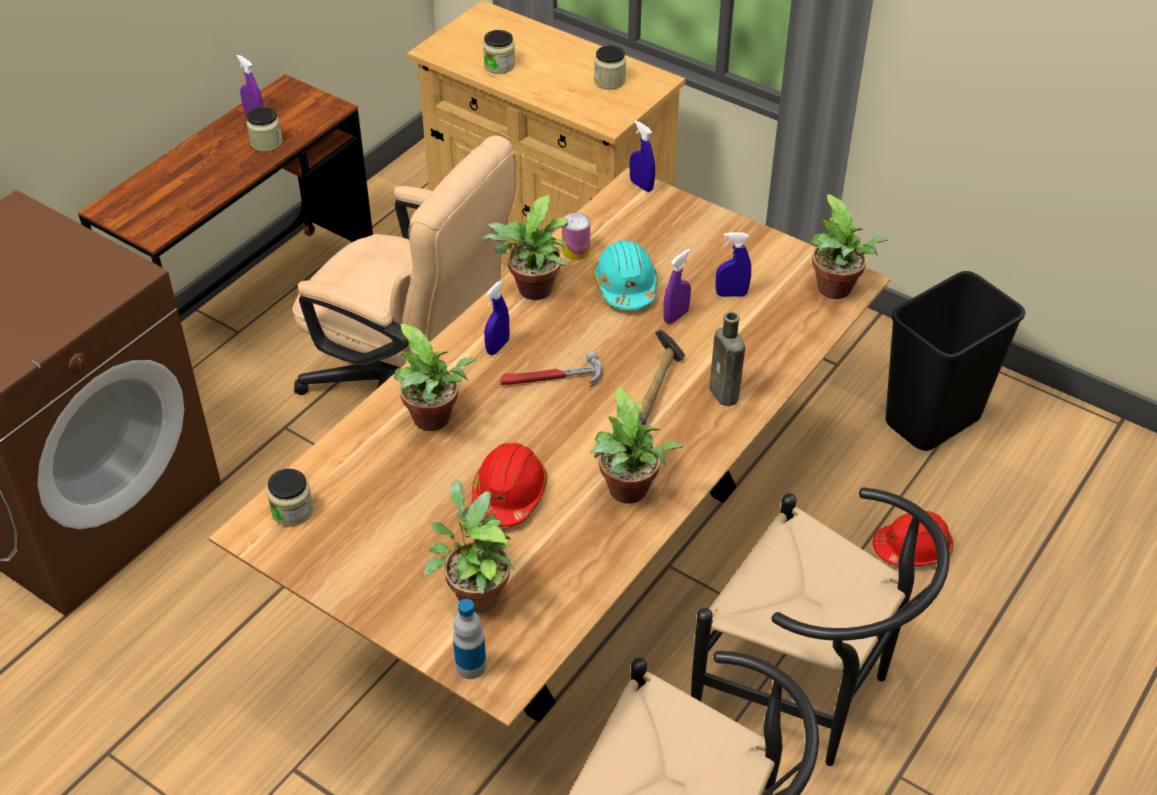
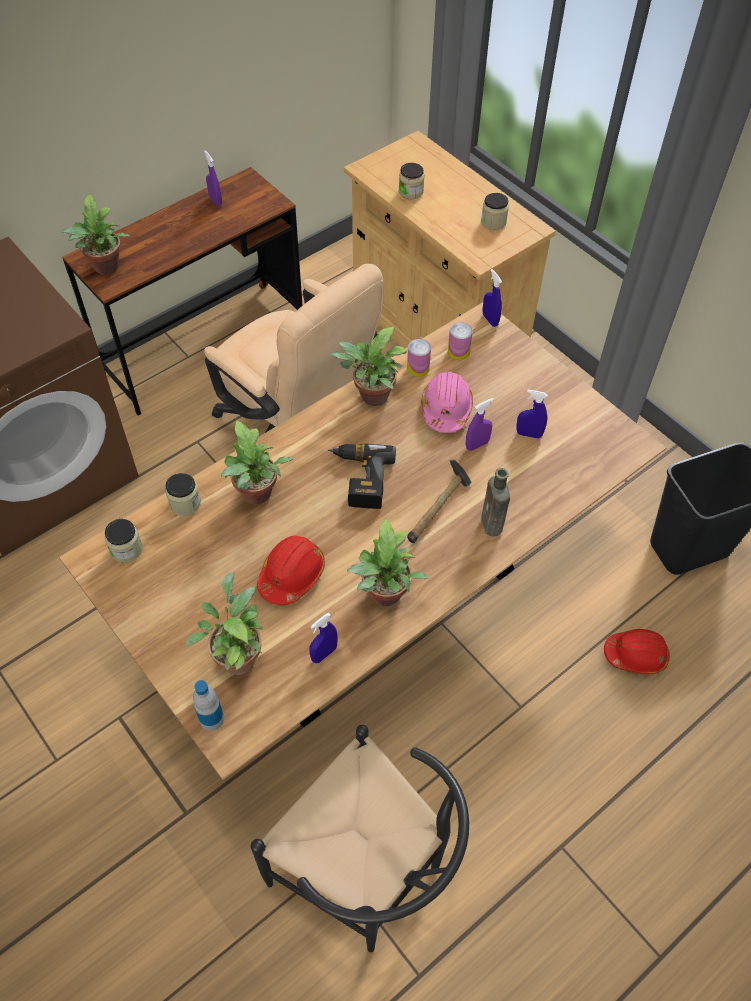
camera: 15 degrees right, 10 degrees up
(266, 143) = (216, 224): jar -> jar (185, 503)
(497, 347) = (328, 441): blue spray bottle -> blue spray bottle (324, 654)
(551, 379) = (359, 479): hammer -> power drill
(617, 225) = (458, 351): none -> can
(625, 287) = (446, 409): turquoise hard hat -> pink hard hat
(807, 693) = (512, 758): black chair -> none
(836, 291) = (616, 450): potted plant -> potted plant (106, 268)

